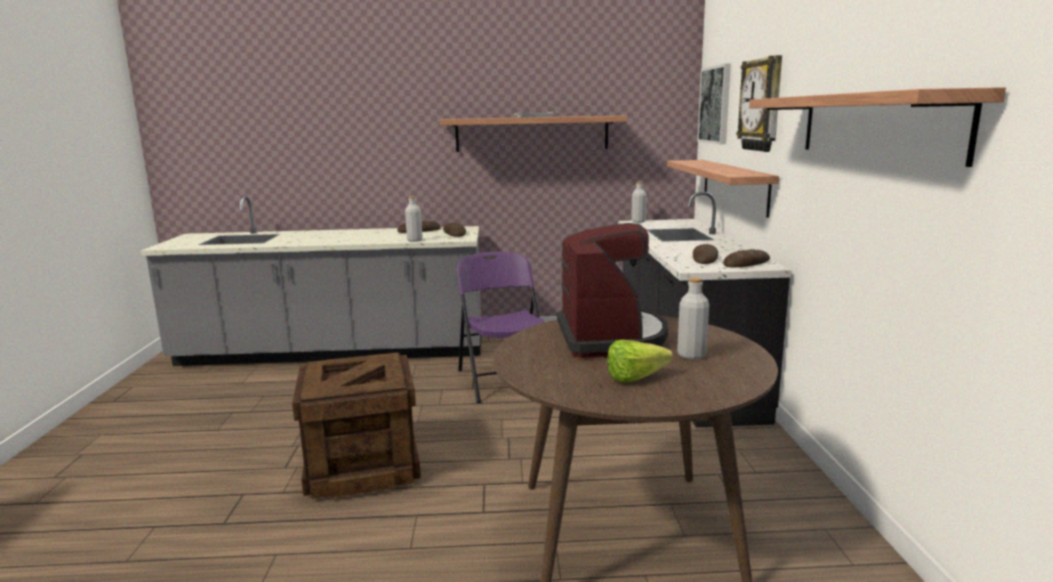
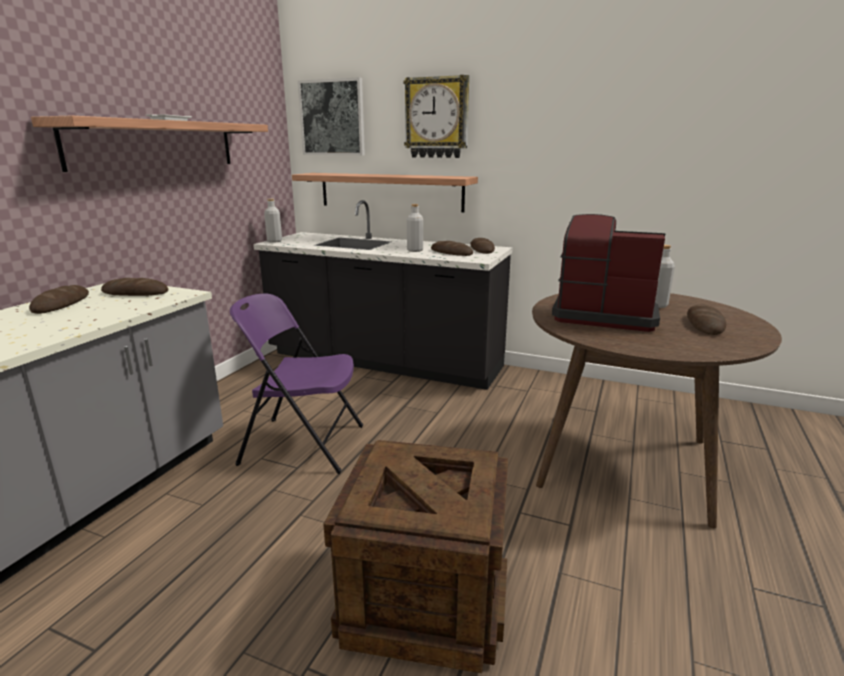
camera: 65 degrees left, 5 degrees up
(414, 240) = (124, 313): grey bottle -> grey bottle (415, 250)
(641, 378) = (704, 324): lettuce -> bread
(875, 125) = (617, 132): shelf -> none

